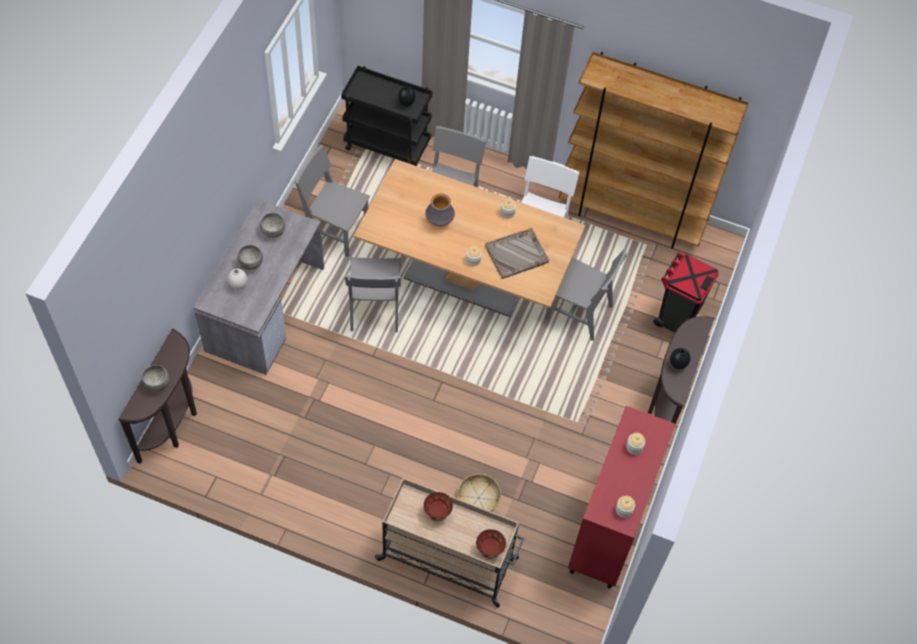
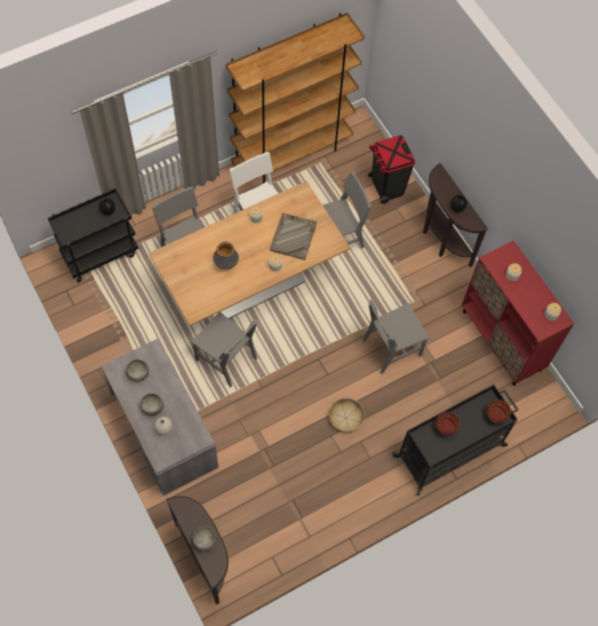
camera: 50 degrees left, 5 degrees up
(335, 230) = (140, 338): grey chair -> grey chair (391, 347)
(449, 559) = (451, 450): beige cart -> black cart
(478, 498) = (421, 400): basket -> basket (346, 418)

